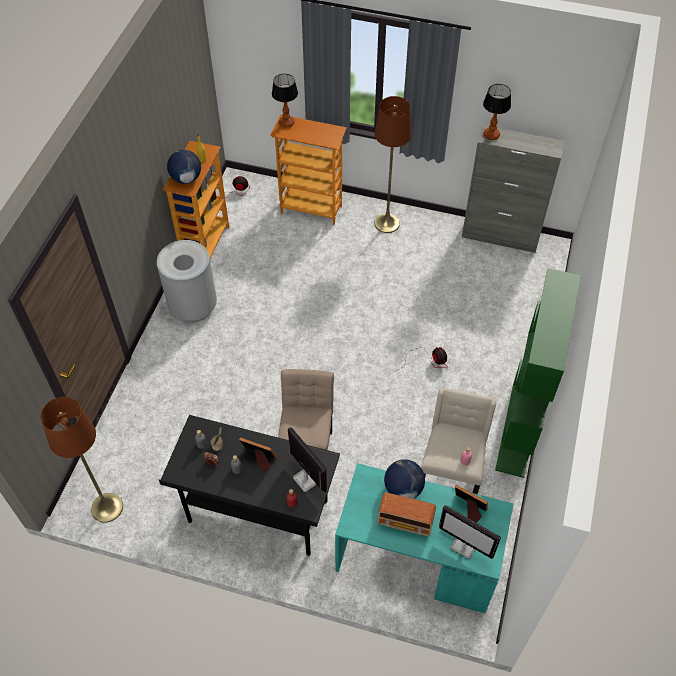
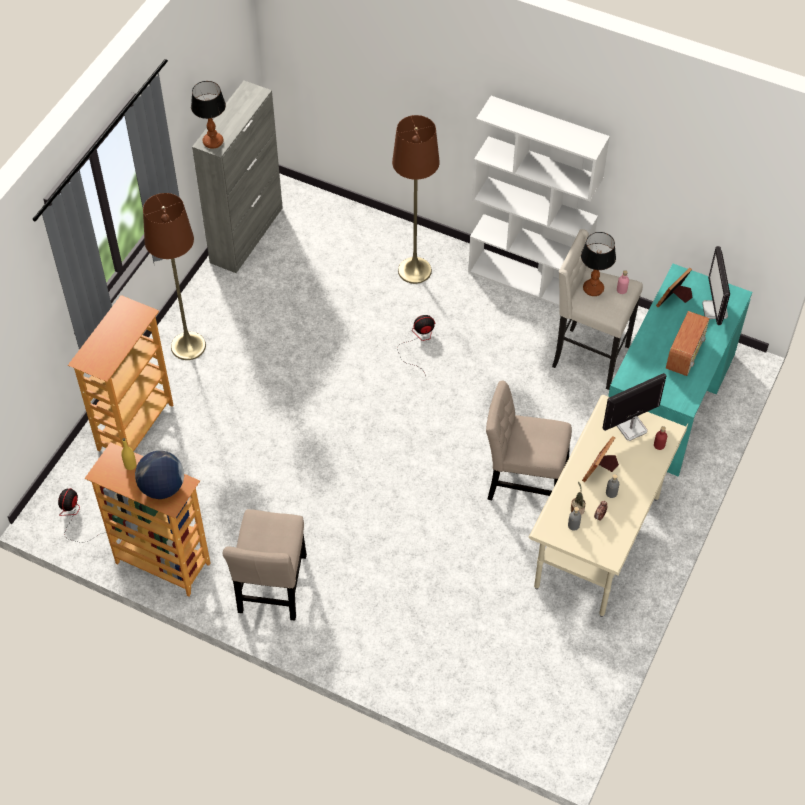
camera: 80 degrees left, 0 degrees up
(107, 507) = (570, 708): brown floor lamp -> brown floor lamp (414, 270)
(193, 306) = (272, 588): grey trash can -> beige chair
(258, 512) = (598, 543): black desk -> beige desk
(287, 123) = (89, 359): table lamp -> table lamp (593, 288)
(403, 488) = (646, 350): globe -> none
(465, 545) = (715, 310): monitor -> monitor turned 135 degrees clockwise
(518, 430) = (528, 280): green bookcase -> white bookcase

